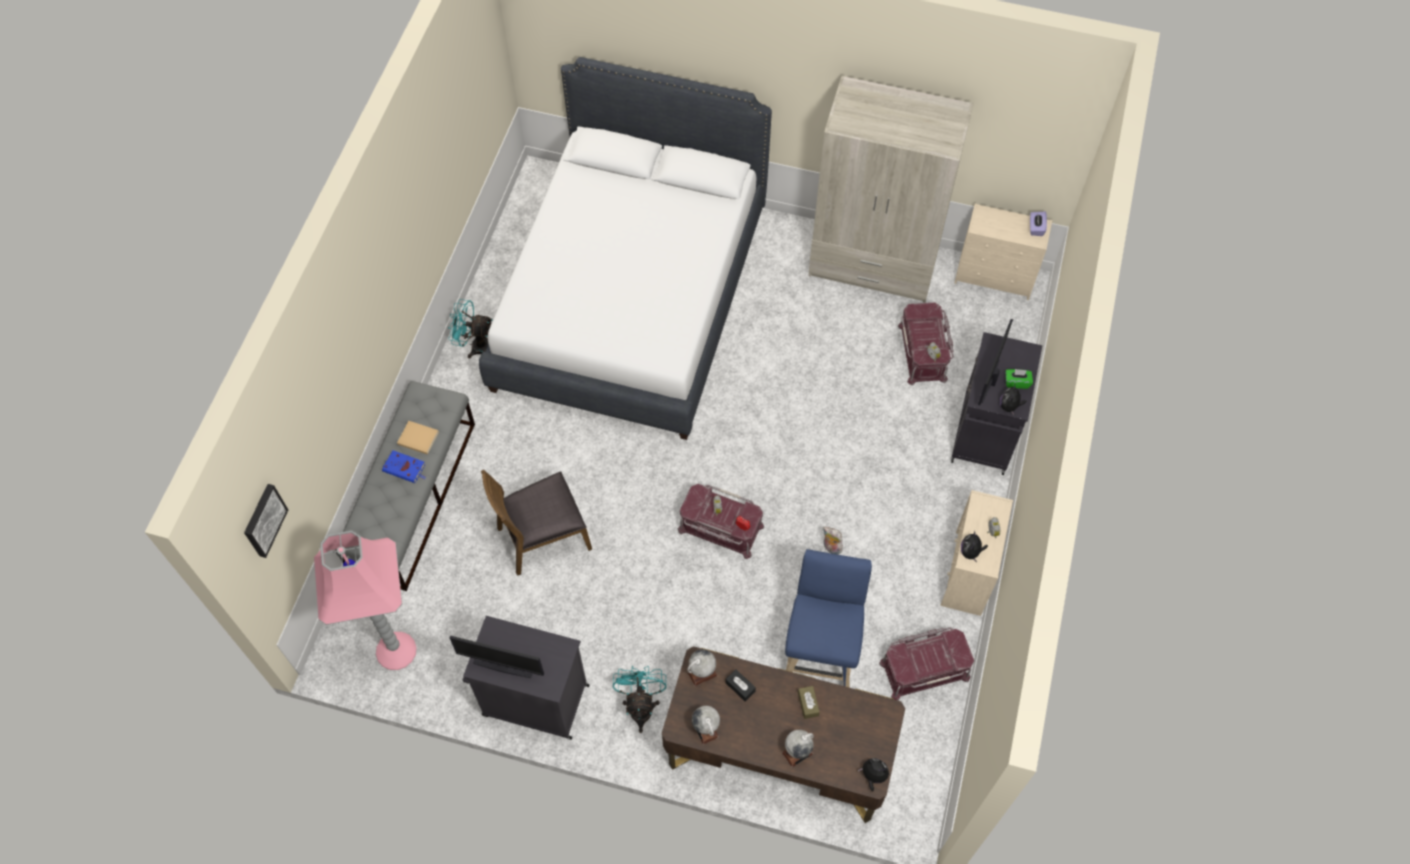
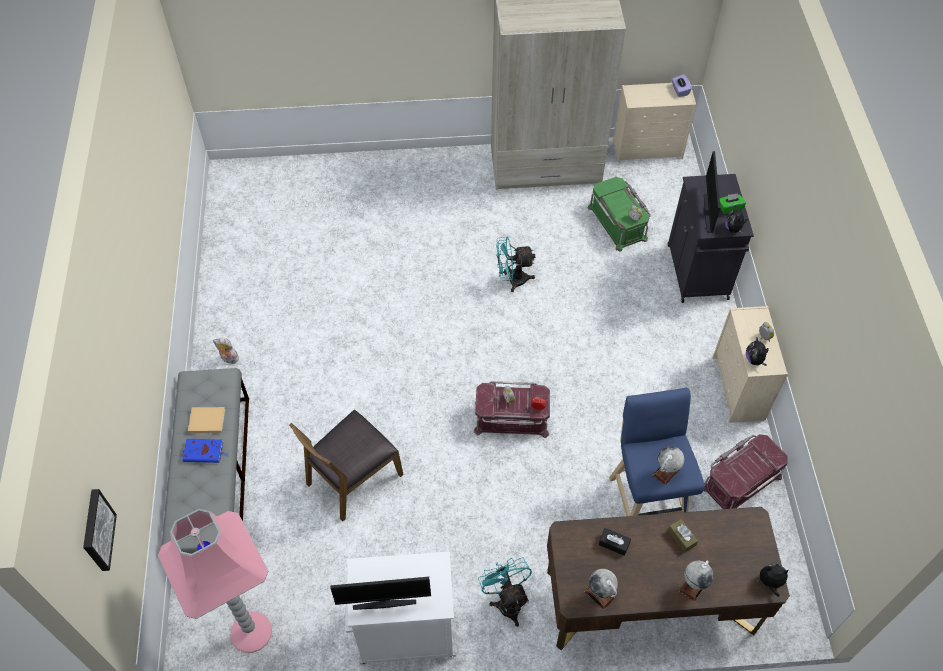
camera: 20 degrees left, 5 degrees down
(476, 345) = (223, 330): turquoise fan -> turquoise fan (512, 280)
(533, 700) = (404, 632): black cabinet -> white cabinet
(631, 298) = (350, 250): white bed -> none
(702, 673) = (573, 544): globe -> globe (666, 472)
(831, 548) = (614, 404): plush toy -> plush toy (228, 359)
(923, 352) = (618, 222): red storage box -> green storage box

